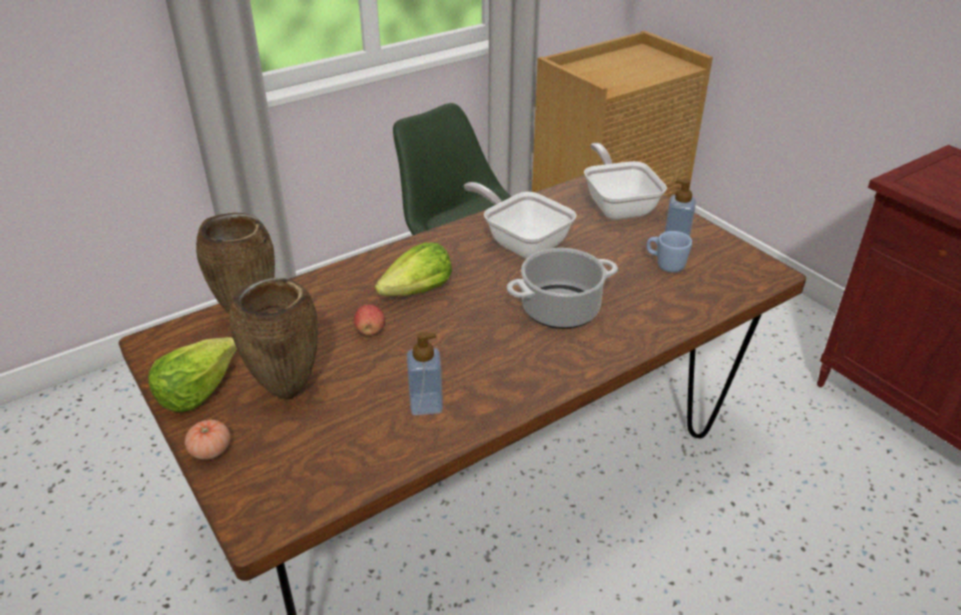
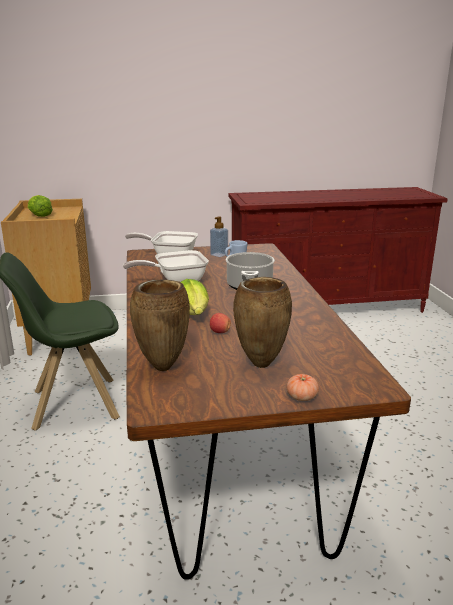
camera: 65 degrees left, 15 degrees down
(197, 390) = (231, 396): lettuce -> lettuce (39, 215)
(426, 404) = (303, 329): soap dispenser -> none

